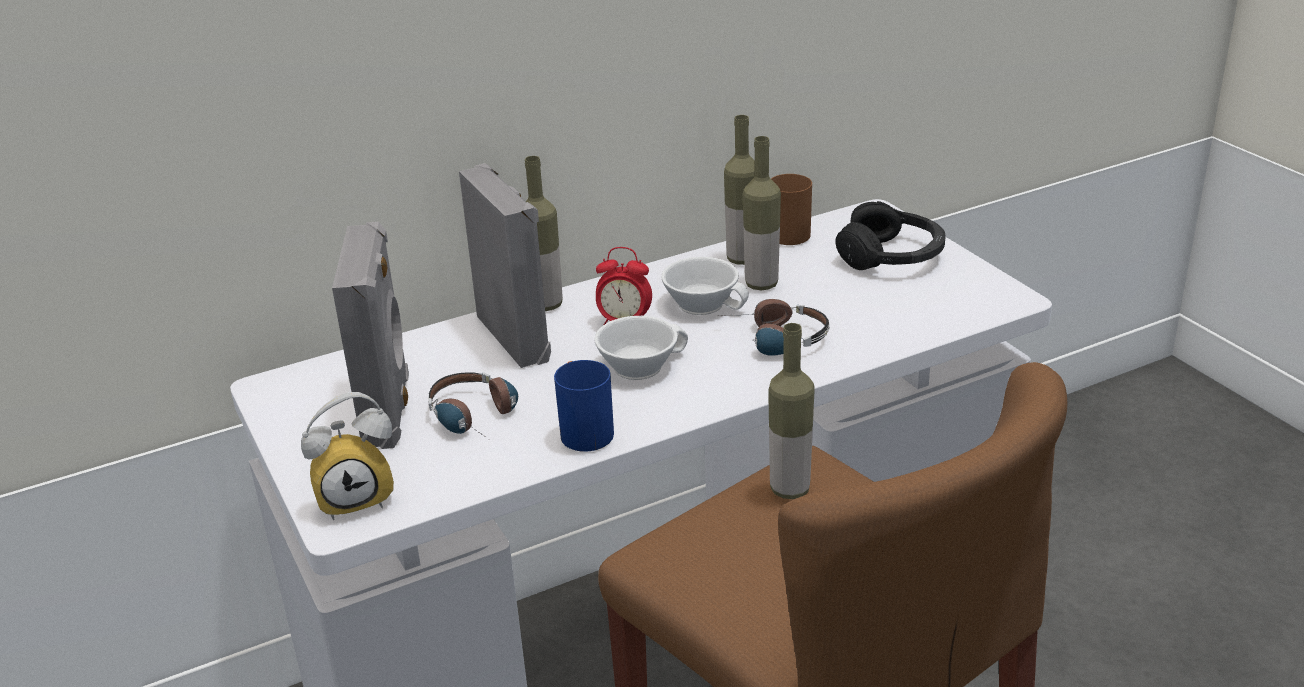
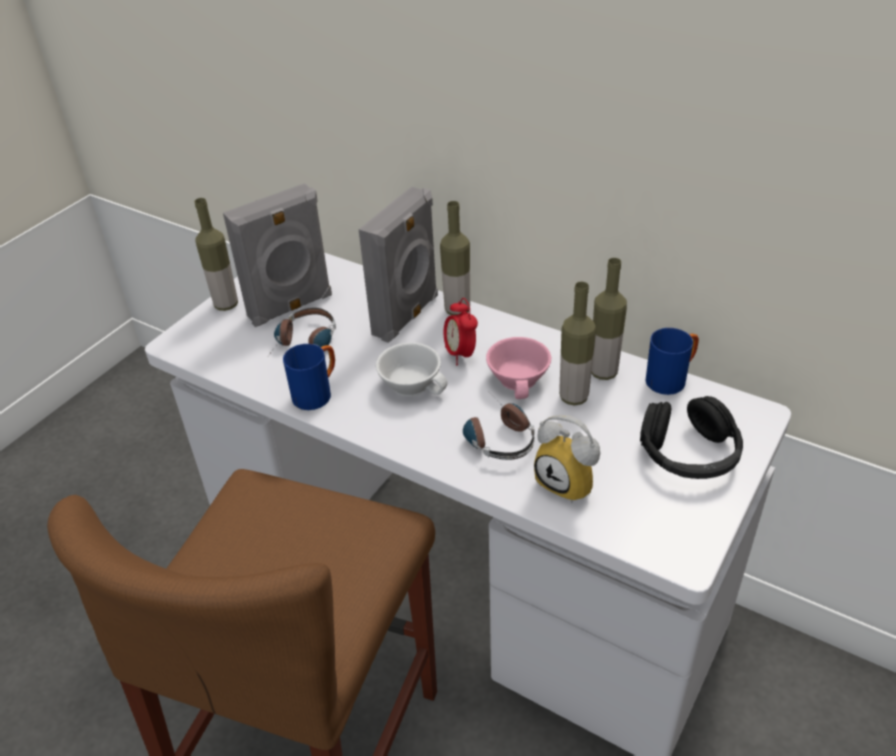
camera: 60 degrees right, 10 degrees up
(357, 497) = (201, 337): alarm clock -> alarm clock (570, 482)
(704, 303) = (521, 379): white cup -> pink cup
(788, 232) = (671, 379): brown mug -> blue mug
(790, 489) = (348, 525): bottle -> bottle (226, 304)

